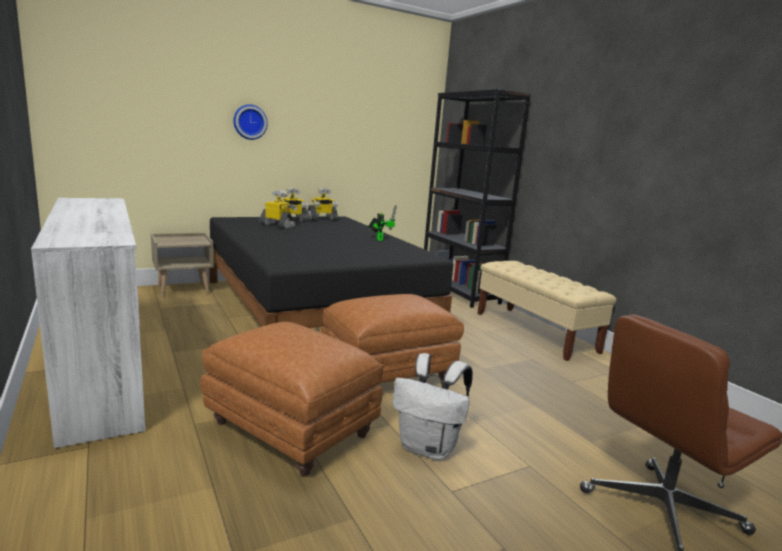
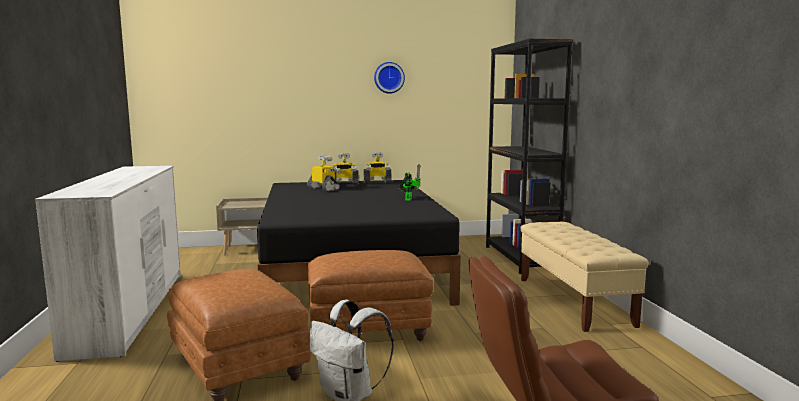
camera: 20 degrees right, 5 degrees down
(249, 122) = (308, 94): wall clock -> wall clock (389, 77)

